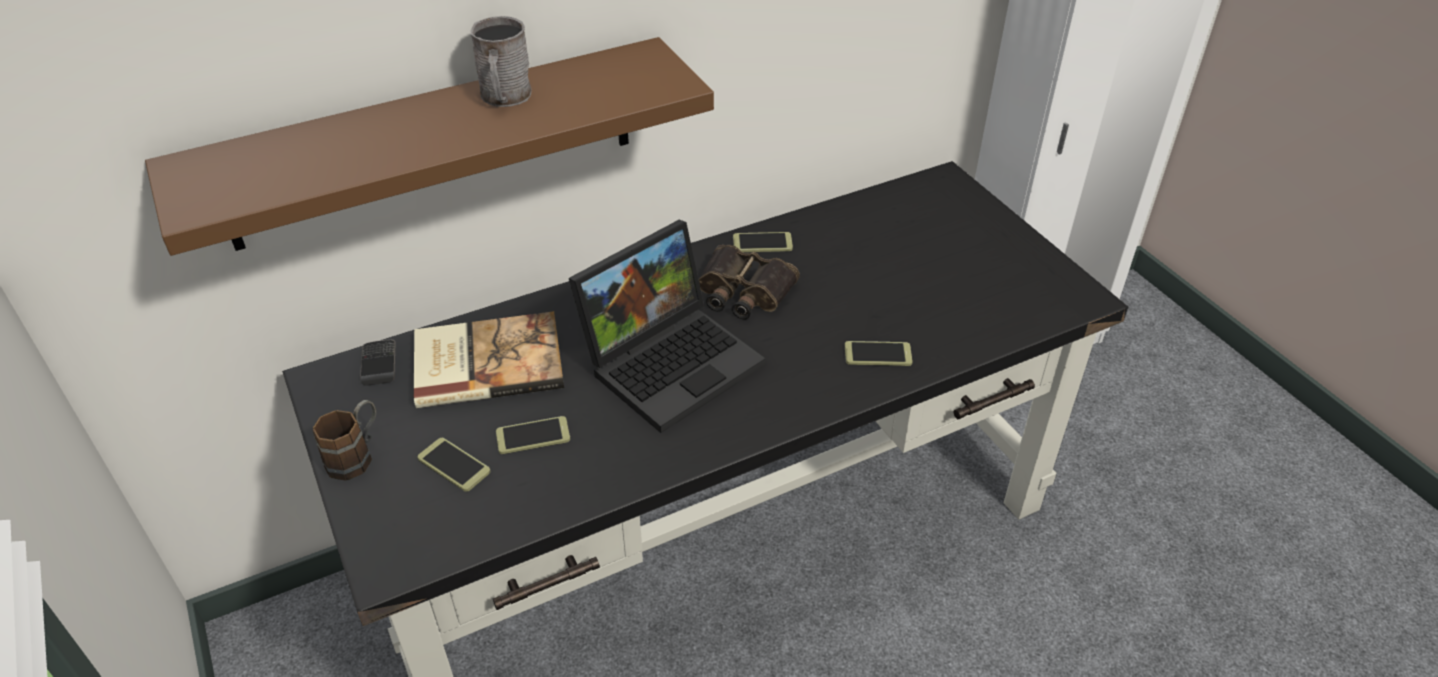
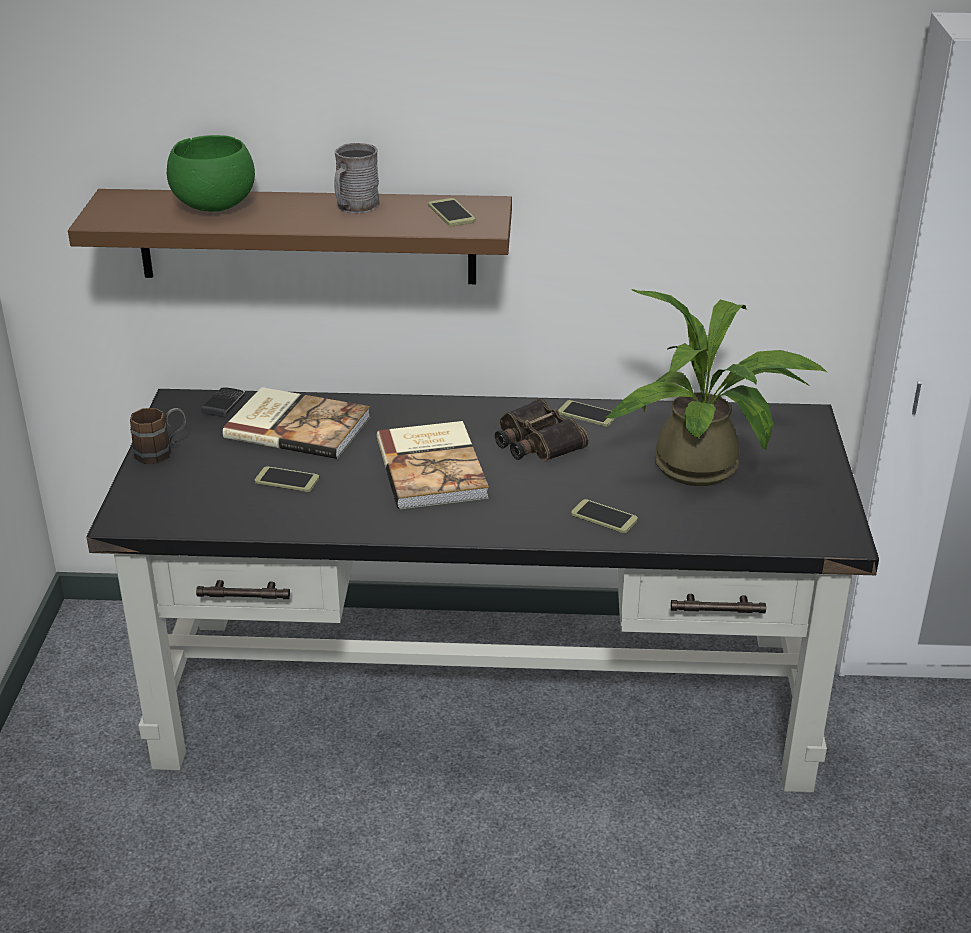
camera: 30 degrees right, 10 degrees down
(330, 144) = (213, 206): none -> green bowl
(454, 465) = (218, 479): phone -> phone (451, 213)
(672, 359) = (434, 467): laptop -> book
(917, 267) = (706, 470): none -> potted plant

